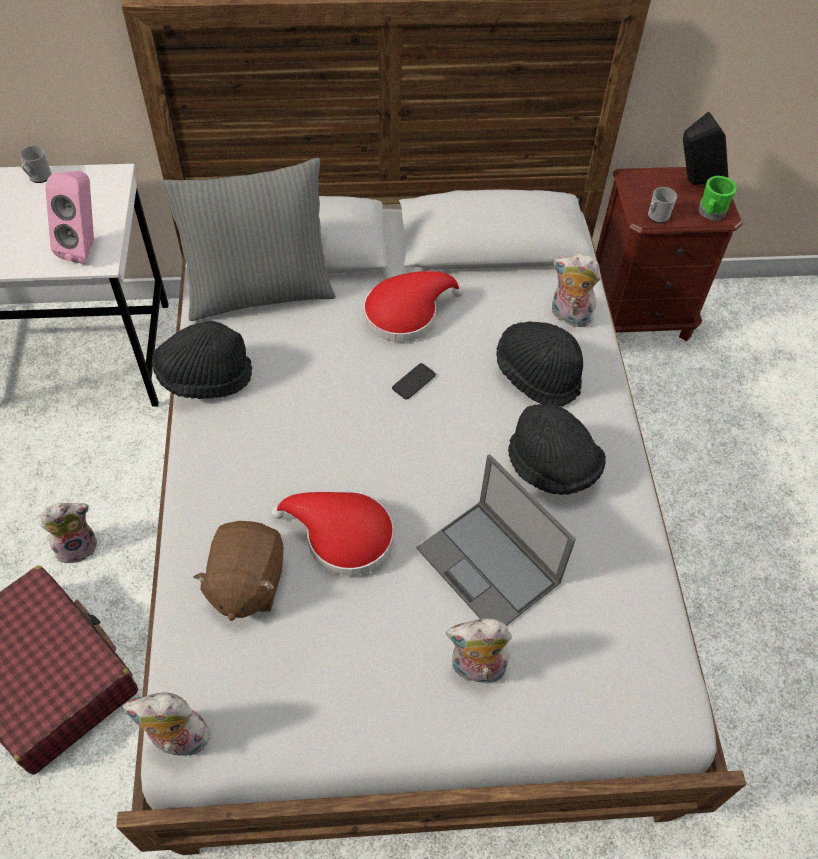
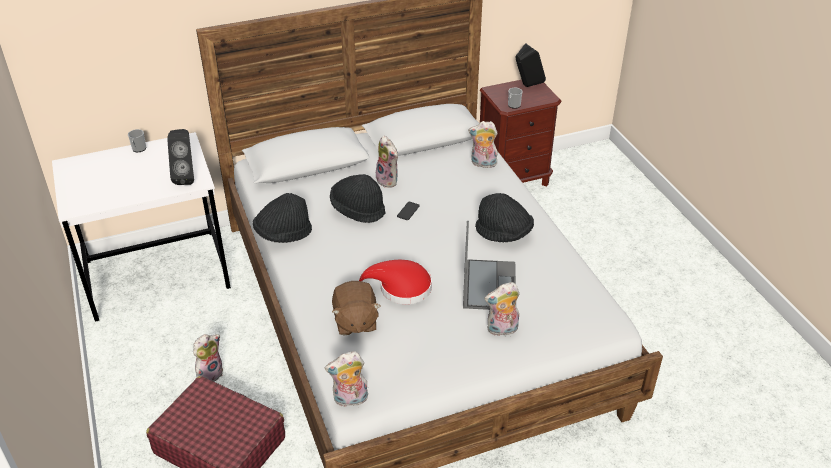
camera: 15 degrees left, 15 degrees down
(85, 247) = (187, 177): pink speaker -> black speaker
(260, 291) = (296, 187): grey pillow -> none
(406, 313) = (389, 180): red hat -> plush toy
(489, 566) = (489, 284): laptop -> laptop turned 120 degrees counterclockwise
(537, 375) = (477, 194): black hat -> black hat (358, 210)
(710, 213) = (542, 98): green mug -> none

